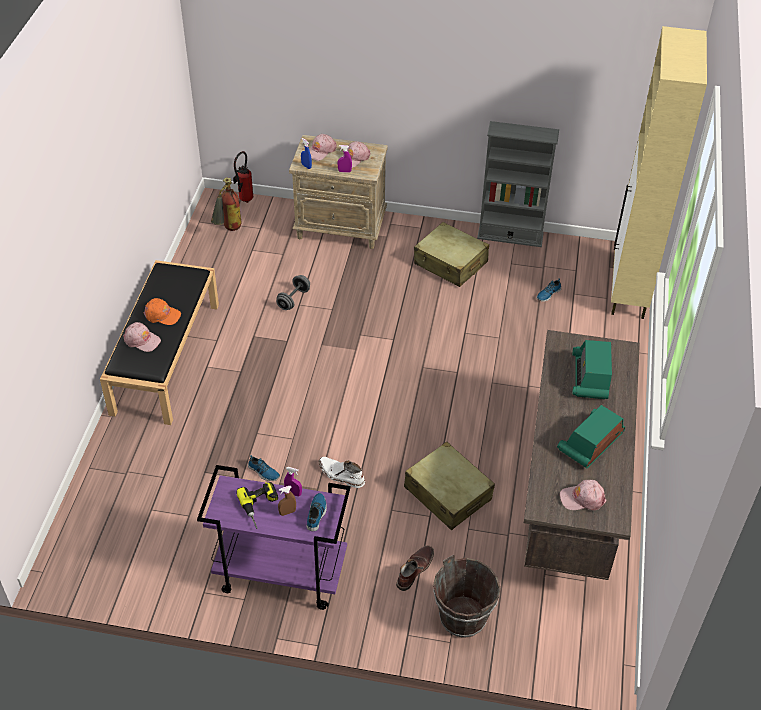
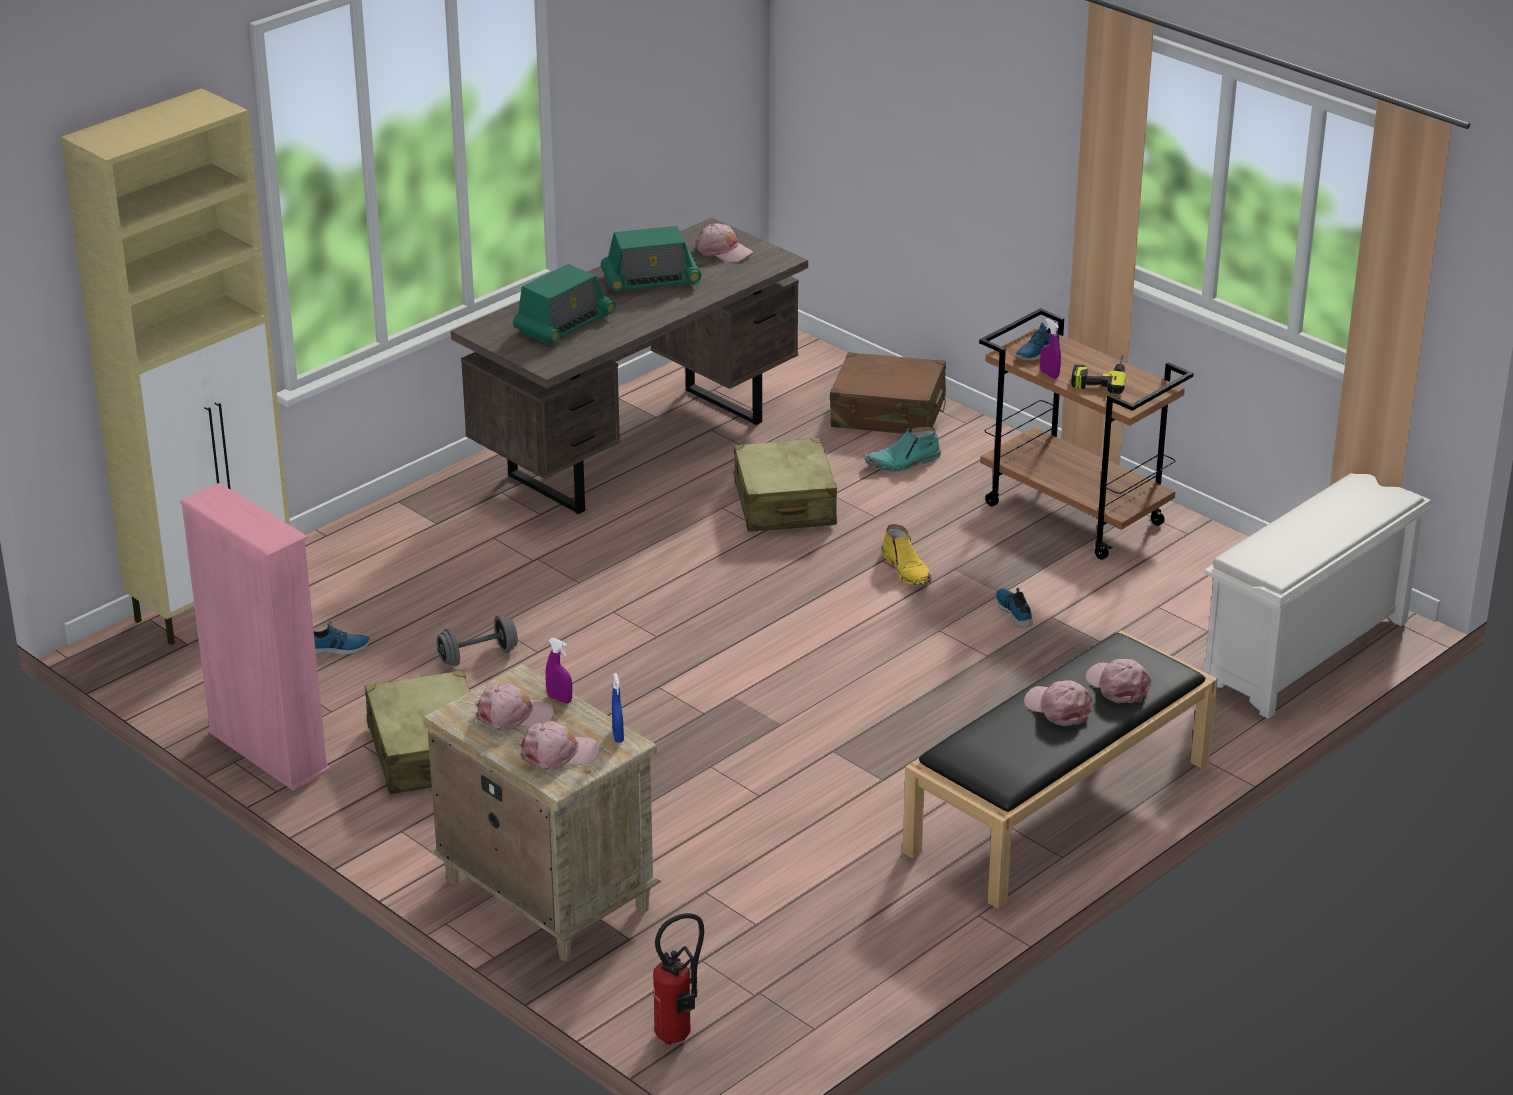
camera: 145 degrees left, 15 degrees down
(88, 517) = (1305, 655): none -> white shoe rack
(162, 315) = (1058, 708): orange cap -> pink cap
(228, 230) = (768, 984): fire extinguisher -> none
(280, 574) = (1076, 514): purple cart -> brown cart
(287, 512) = (1071, 363): brown spray bottle -> none
(293, 299) = (760, 807): grey dumbbell -> grey dumbbell (478, 656)
(341, 475) = (907, 570): white boot -> yellow boot
(414, 569) = (903, 462): brown boot -> turquoise boot
(462, 617) = (888, 413): brown bucket -> brown suitcase
(510, 236) = (268, 752): grey bookcase -> pink bookcase

